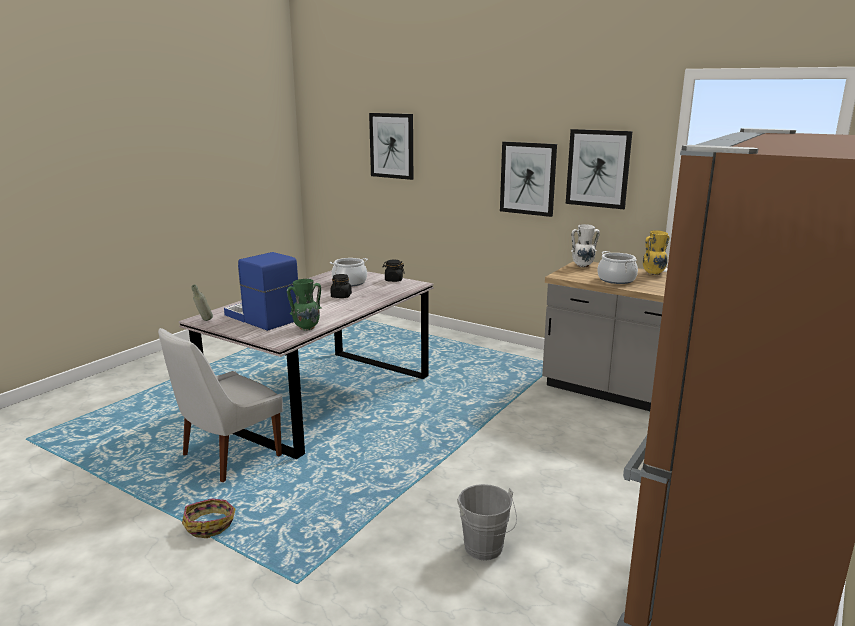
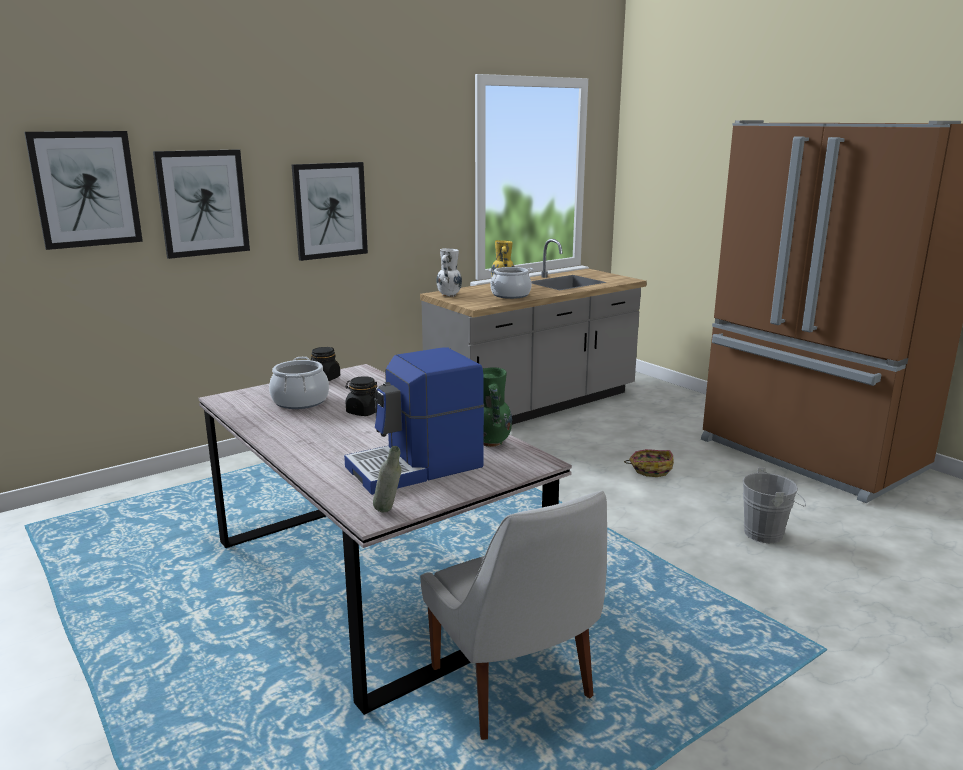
camera: 70 degrees left, 0 degrees up
(210, 524) = (701, 714): basket -> basket (650, 469)
(598, 168) = (409, 186): picture -> picture (203, 203)

